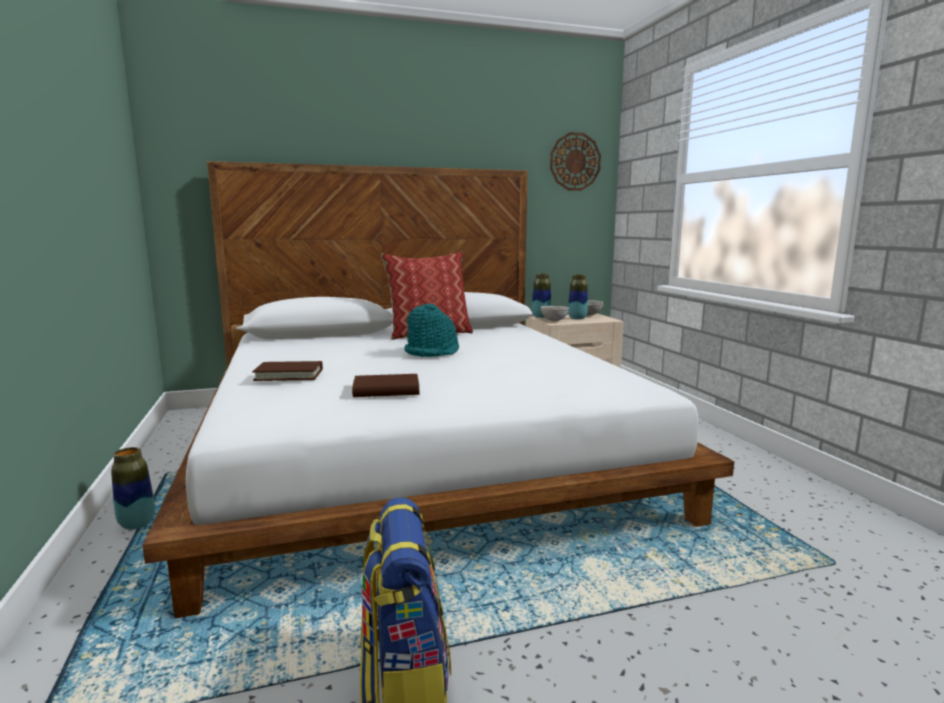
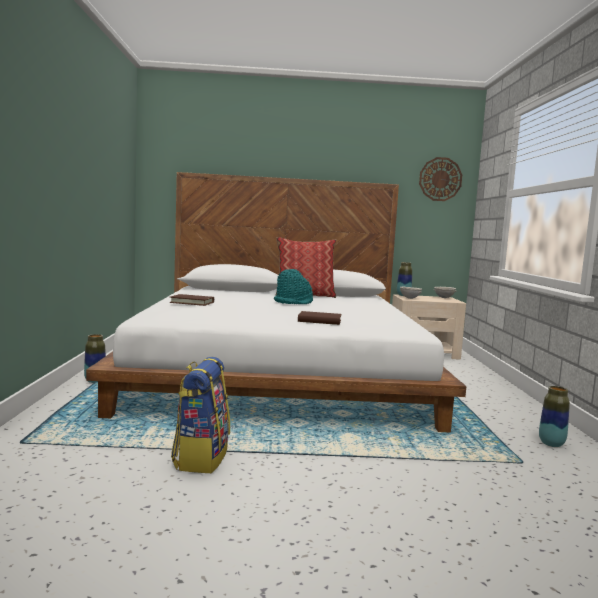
camera: 15 degrees right, 5 degrees down
(386, 390) = (242, 314): brown book -> brown book (319, 321)
(577, 318) = (430, 298): vase -> vase (551, 444)

